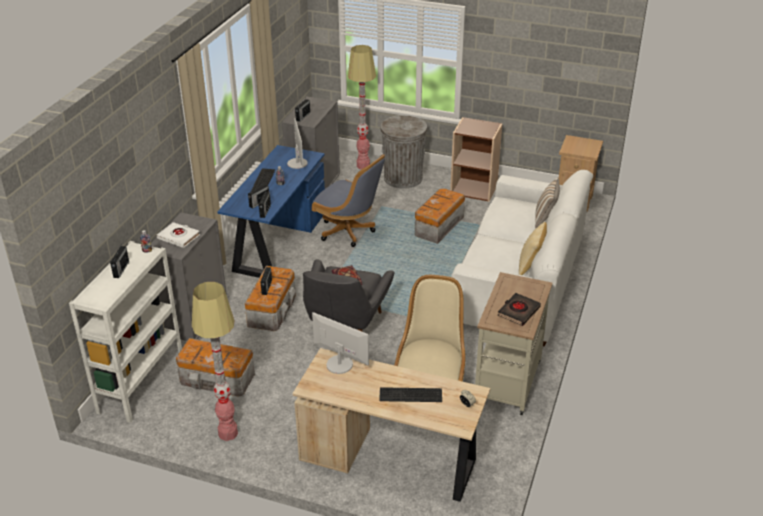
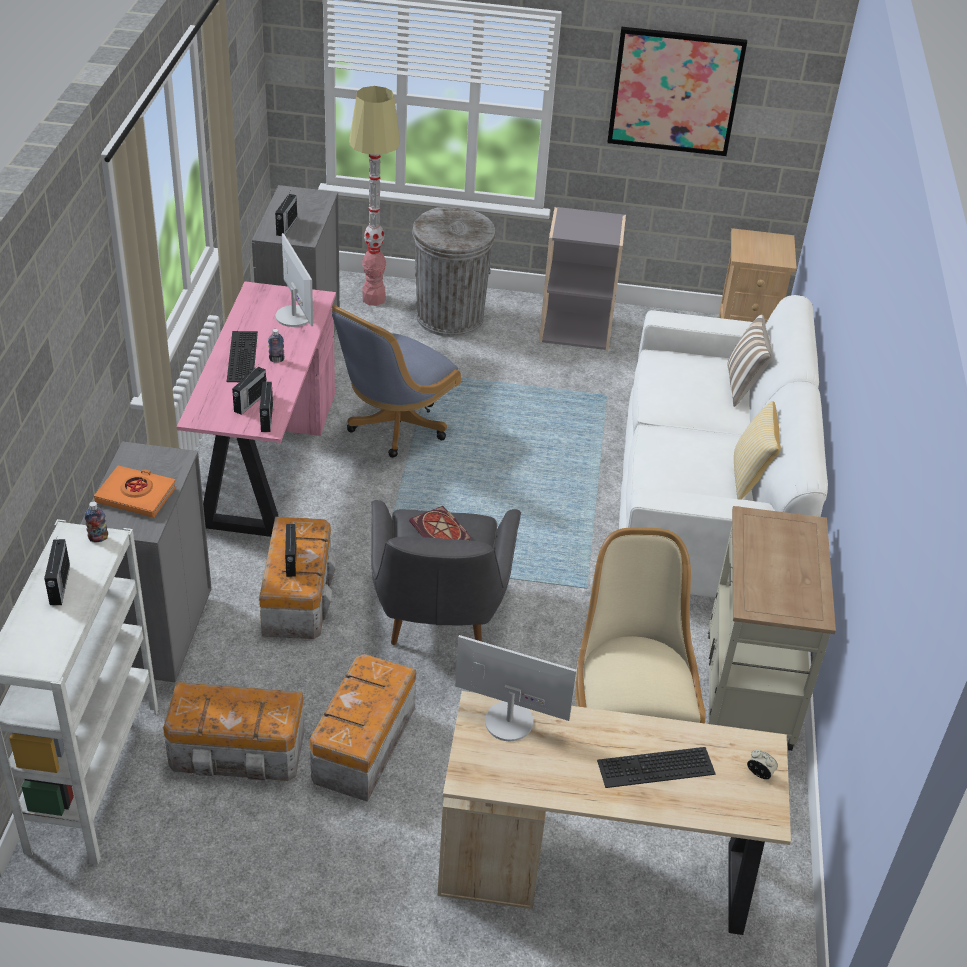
camera: 15 degrees left, 5 degrees up
(178, 237) = (136, 495): white book -> orange book
(228, 433) = (291, 860): floor lamp -> none
(277, 242) = (266, 459): blue desk -> pink desk
(350, 233) = (392, 431): blue office chair -> blue office chair turned 105 degrees clockwise
(438, 227) = (538, 405): storage box -> storage box (362, 746)
(474, 189) = (577, 329): brown bookcase -> grey bookcase
(518, 311) = (792, 581): black book -> none
(530, 53) = (675, 91): none -> picture

